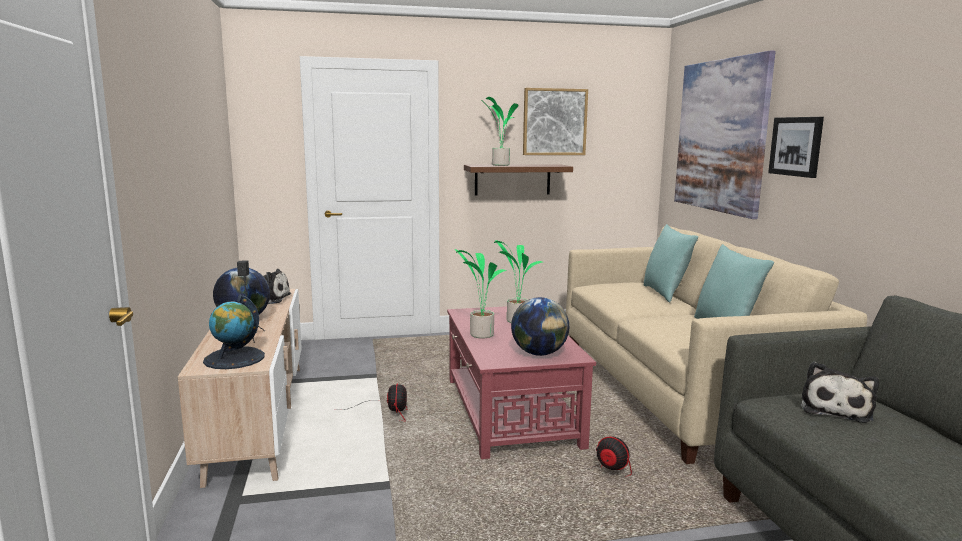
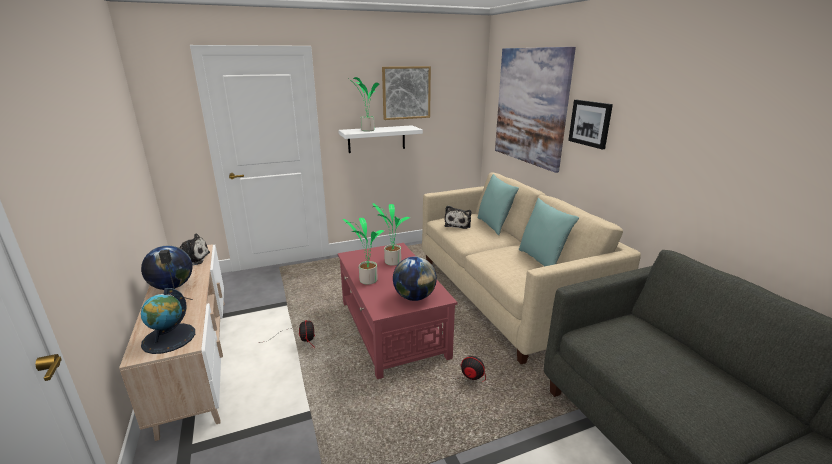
camera: 10 degrees left, 10 degrees up
(512, 179) = (376, 139): brown shelf -> white shelf
(836, 409) = (632, 341): plush toy -> plush toy (458, 224)

